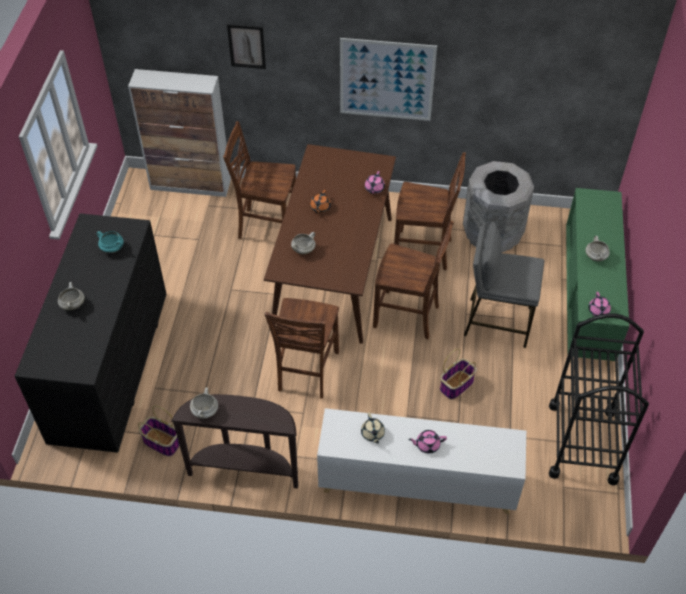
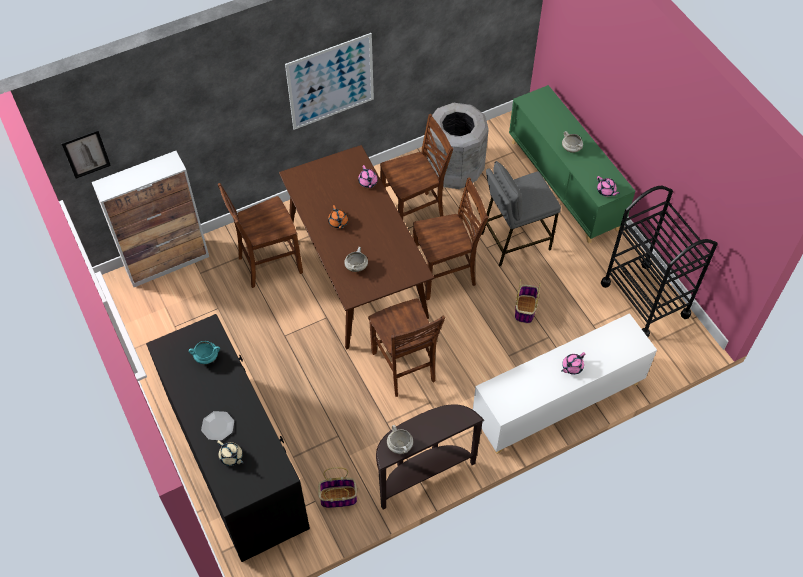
camera: 35 degrees left, 5 degrees up
(72, 305) = (218, 426): white cooking pot -> plate
(246, 46) = (198, 110): picture -> picture (86, 154)
(372, 434) = (527, 383): beige teapot -> beige teapot (231, 457)

